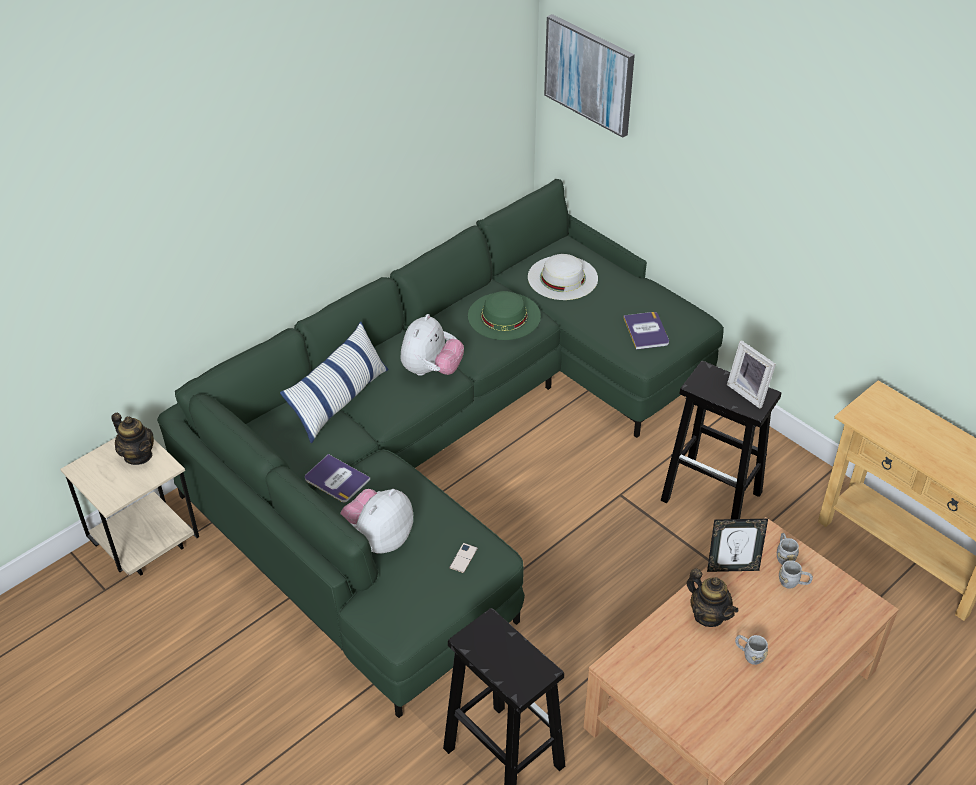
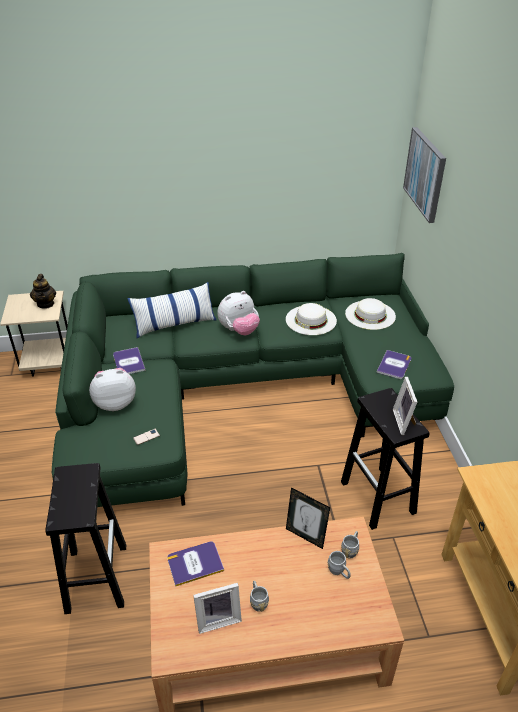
camera: 35 degrees right, 5 degrees down
(504, 316) = (311, 320): green hat -> white hat
(656, 658) = (195, 563): none -> book
(708, 615) = (257, 557): teapot -> none
(730, 693) = (218, 618): none -> picture frame

